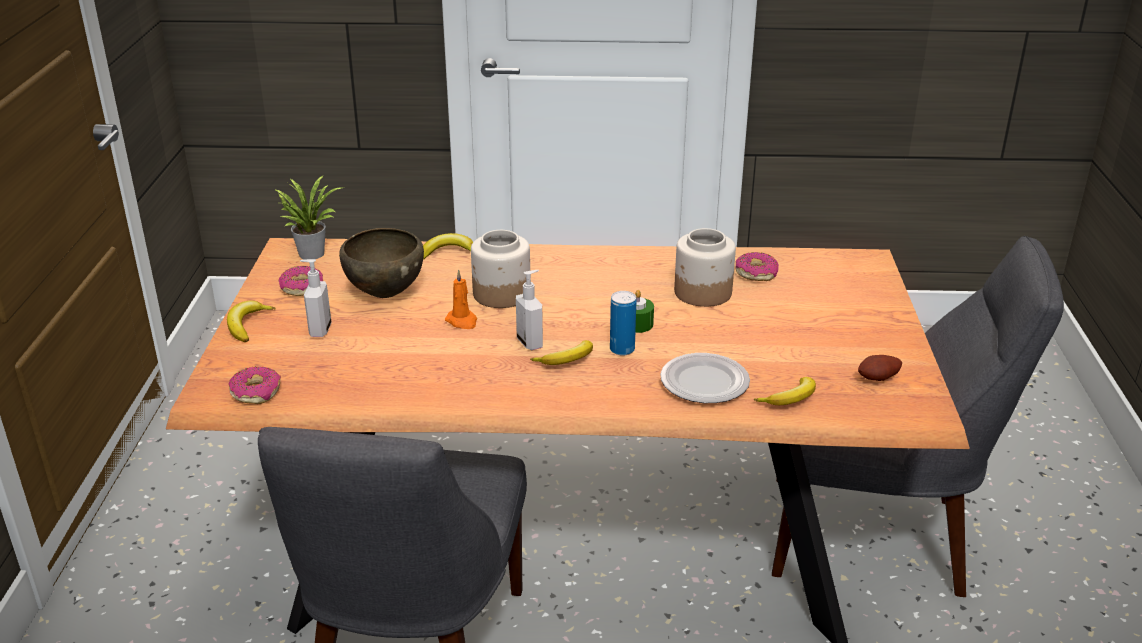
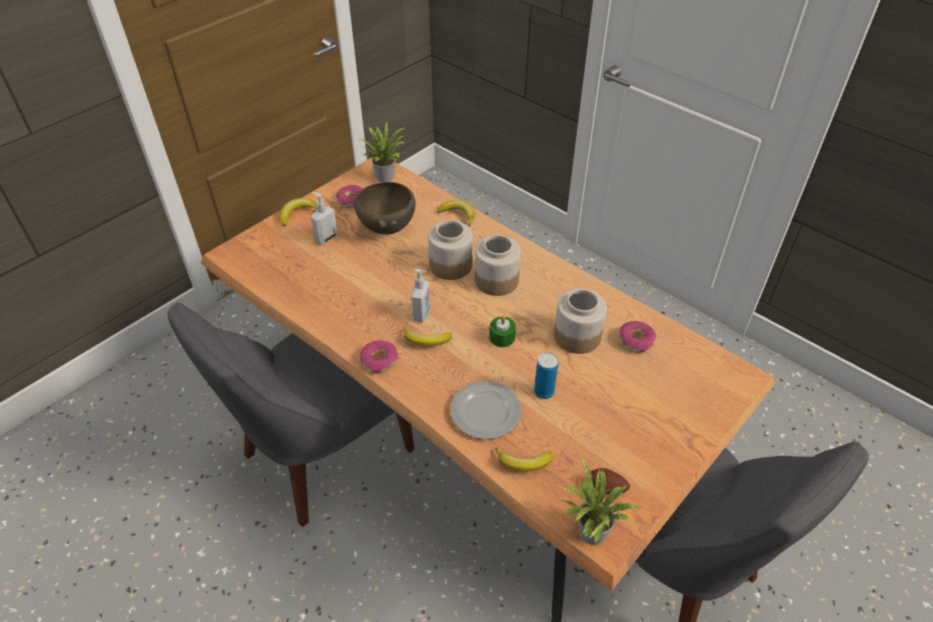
camera: 40 degrees right, 15 degrees up
(256, 392) = (250, 265): donut -> donut (379, 361)
(462, 321) = (404, 274): orange candle -> none
(567, 286) = (496, 281): none -> jar
(622, 350) = (468, 353): can -> can (544, 392)
(909, 415) = (589, 534): none -> potted plant

